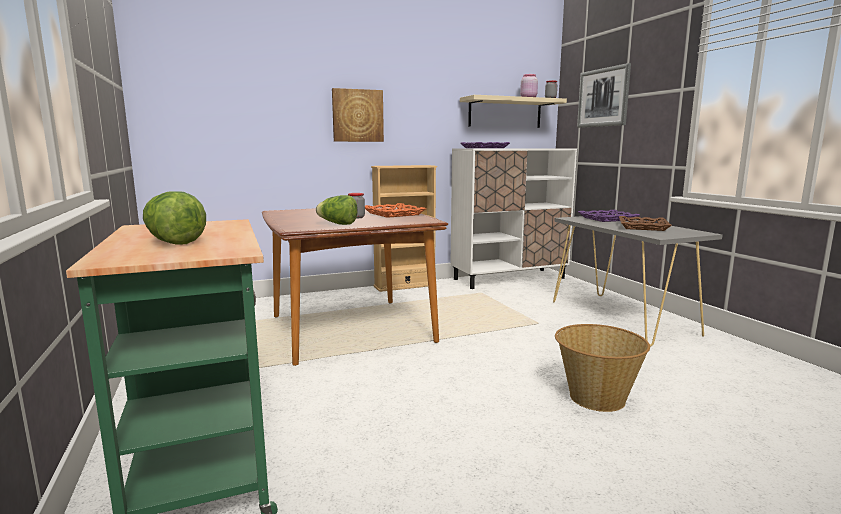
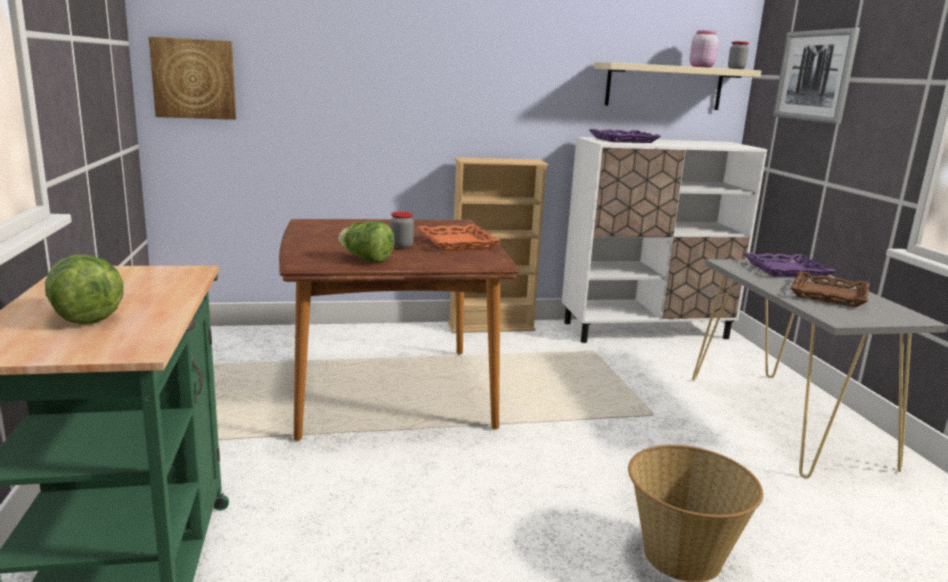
camera: 10 degrees right, 5 degrees up
(357, 115) = (440, 85): picture -> picture (194, 79)

